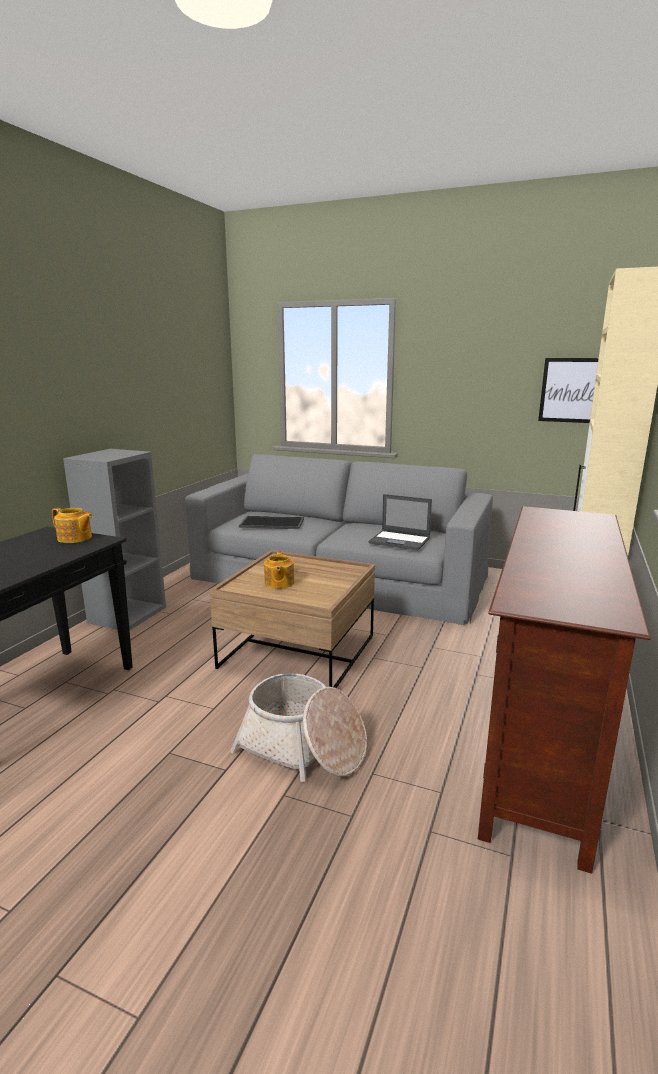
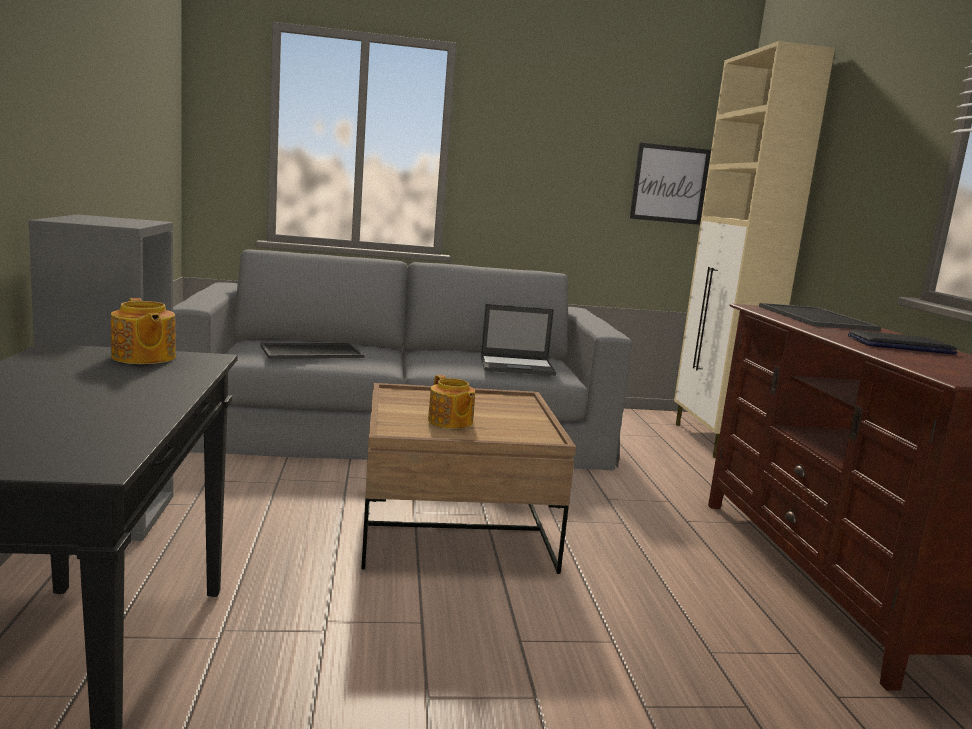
camera: 30 degrees left, 5 degrees down
(75, 538) = (143, 357): teapot -> teapot turned 60 degrees clockwise
(303, 747) = (600, 643): basket -> none
(571, 525) = (818, 318): none -> tray
(571, 561) = (899, 345): none -> laptop

